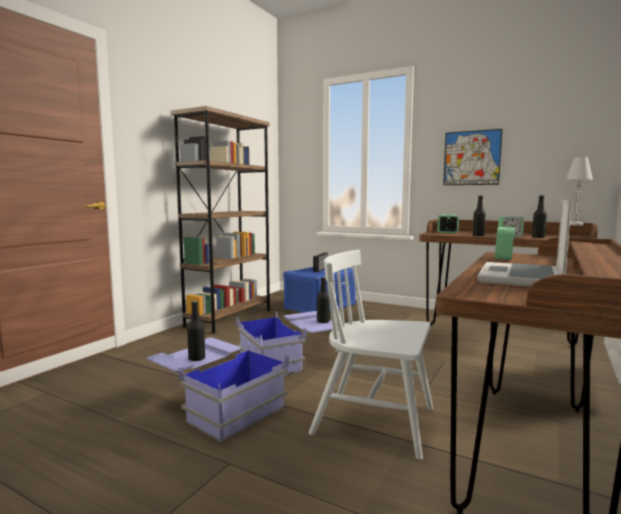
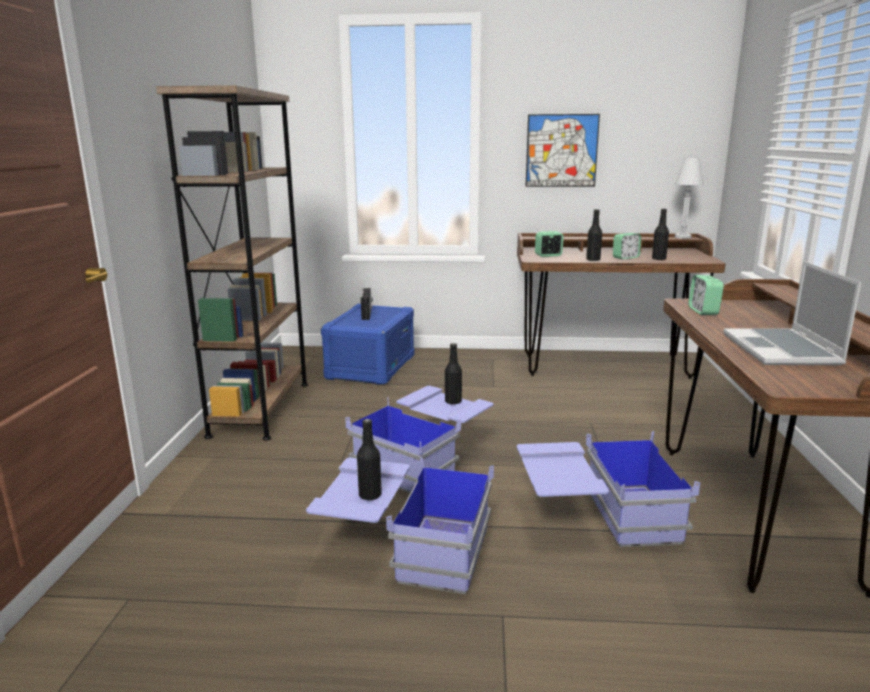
camera: 25 degrees left, 10 degrees up
(375, 421) = (596, 518): white chair -> blue storage box

